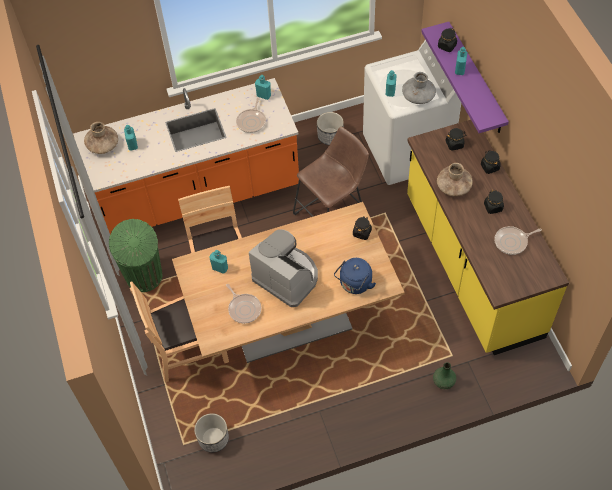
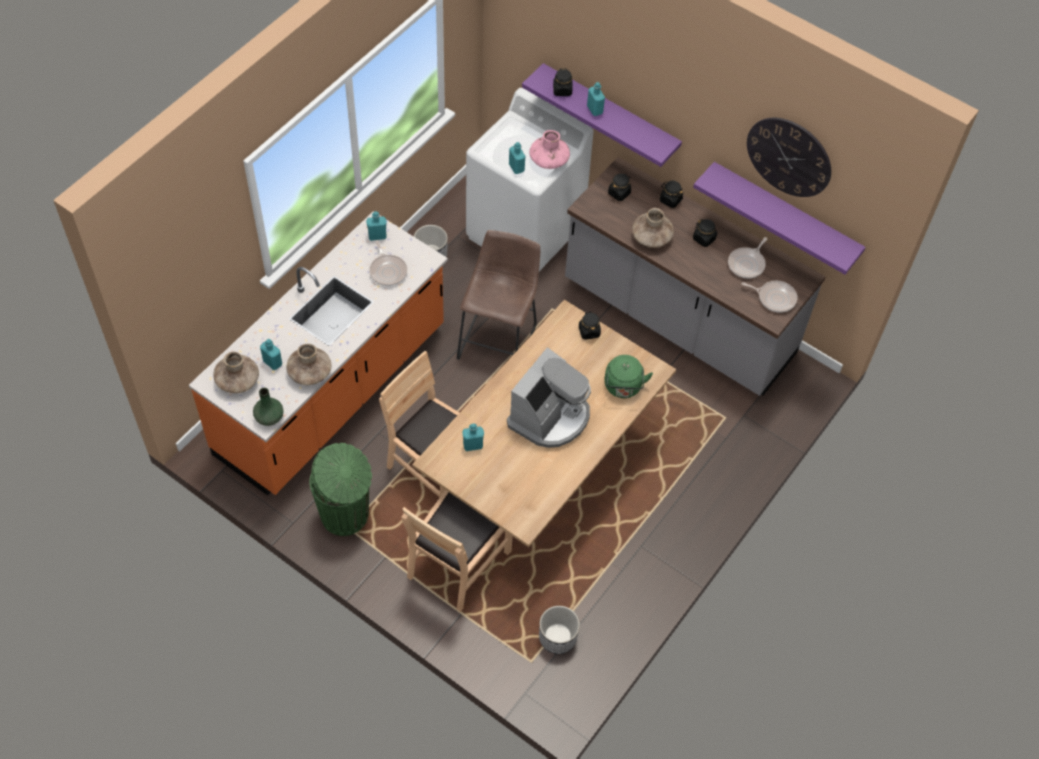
camera: 40 degrees left, 0 degrees up
(149, 163) = (309, 372): none -> brown vase
(244, 308) = (532, 472): frying pan -> frying pan (774, 298)
(287, 277) = (550, 417): coffee machine -> coffee machine turned 120 degrees clockwise
(354, 284) = (623, 387): blue kettle -> green kettle
(418, 96) = (549, 160): grey vase -> pink vase
(443, 381) = (736, 447): green vase -> green vase (269, 417)
(471, 266) = (678, 319): yellow counter -> grey counter
(555, 215) = (785, 215): none -> purple shelf
(563, 165) = (789, 157): none -> wall clock

